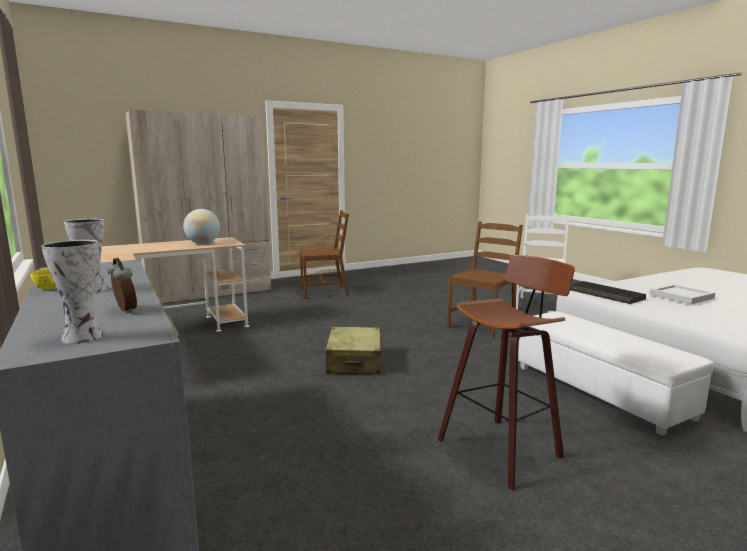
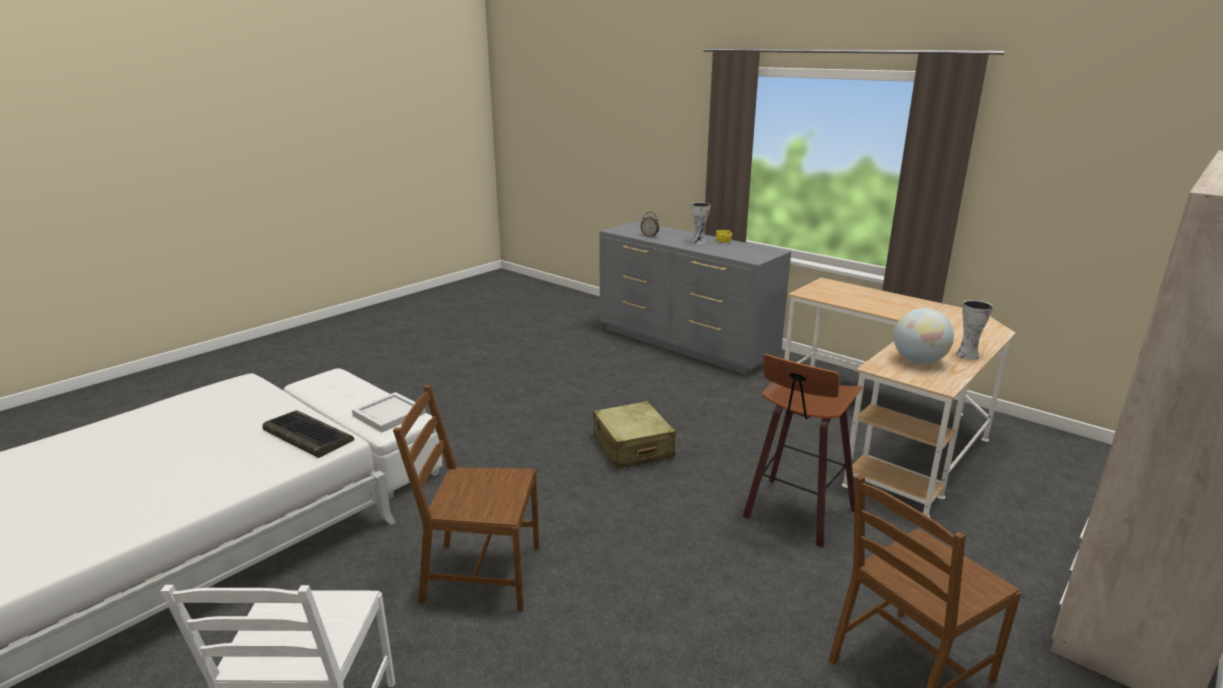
camera: 160 degrees right, 10 degrees up
(82, 337) = (635, 228): vase -> vase (966, 355)
(482, 325) = (480, 574): brown chair -> brown chair turned 75 degrees clockwise
(503, 448) = (473, 391): stool -> stool (796, 514)
(680, 296) = (204, 441): white tray -> white tray (390, 414)

